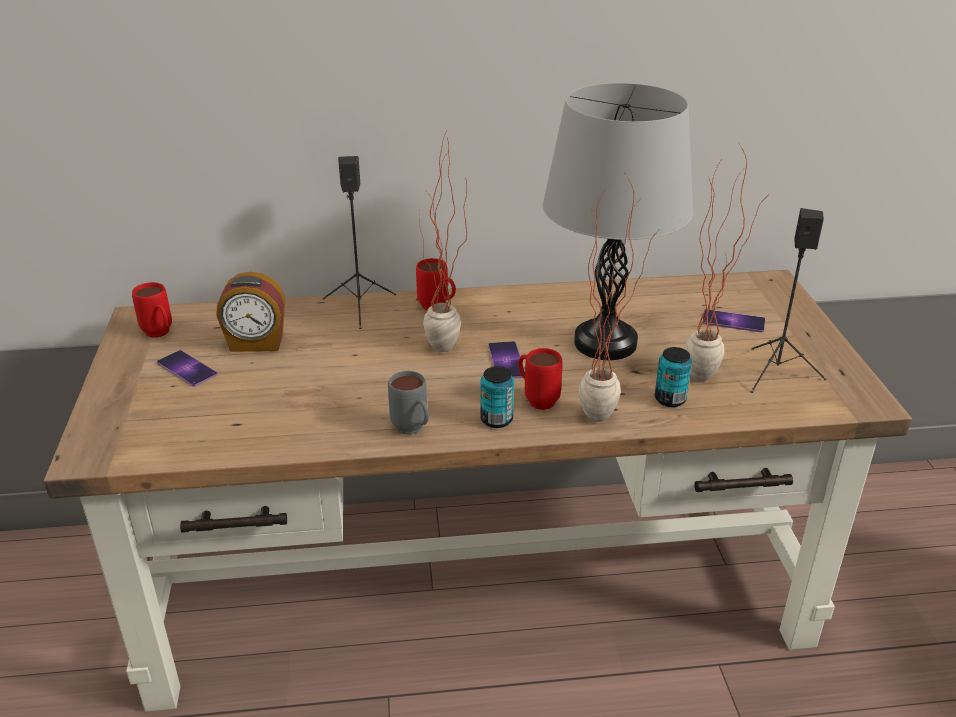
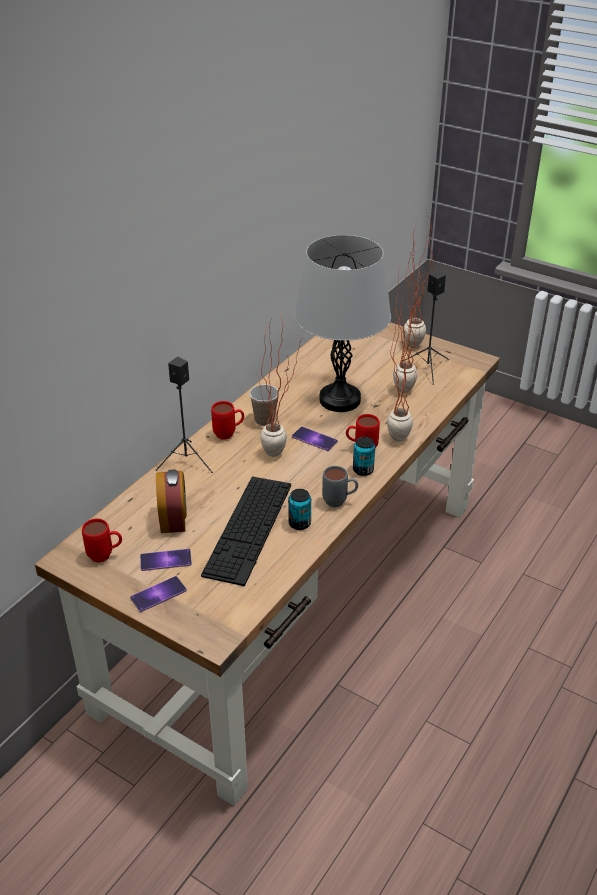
camera: 50 degrees left, 5 degrees up
(256, 343) = (174, 520): alarm clock -> alarm clock turned 45 degrees counterclockwise
(292, 392) = (248, 528): none -> keyboard
(493, 316) = (264, 420): none -> cup
(670, 399) = (410, 409): can -> can (299, 523)
(733, 321) = (371, 352): phone -> phone (158, 594)
(815, 342) = (418, 343): none -> potted plant

